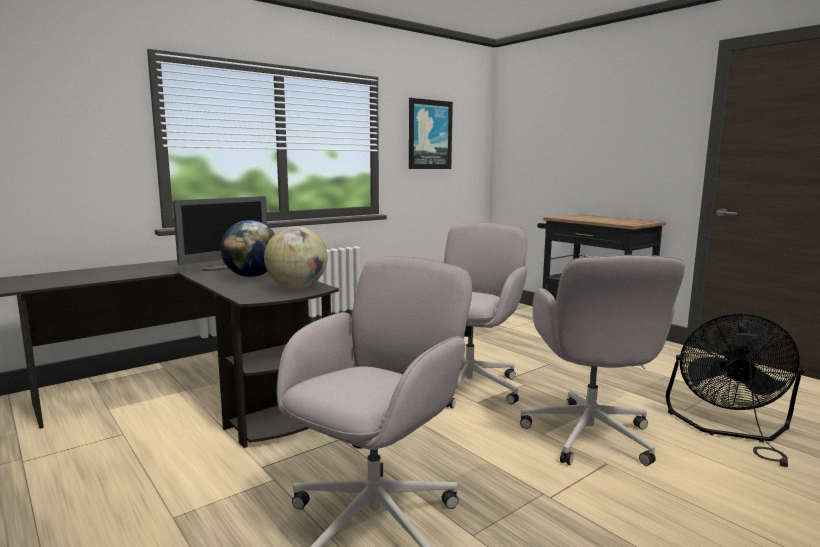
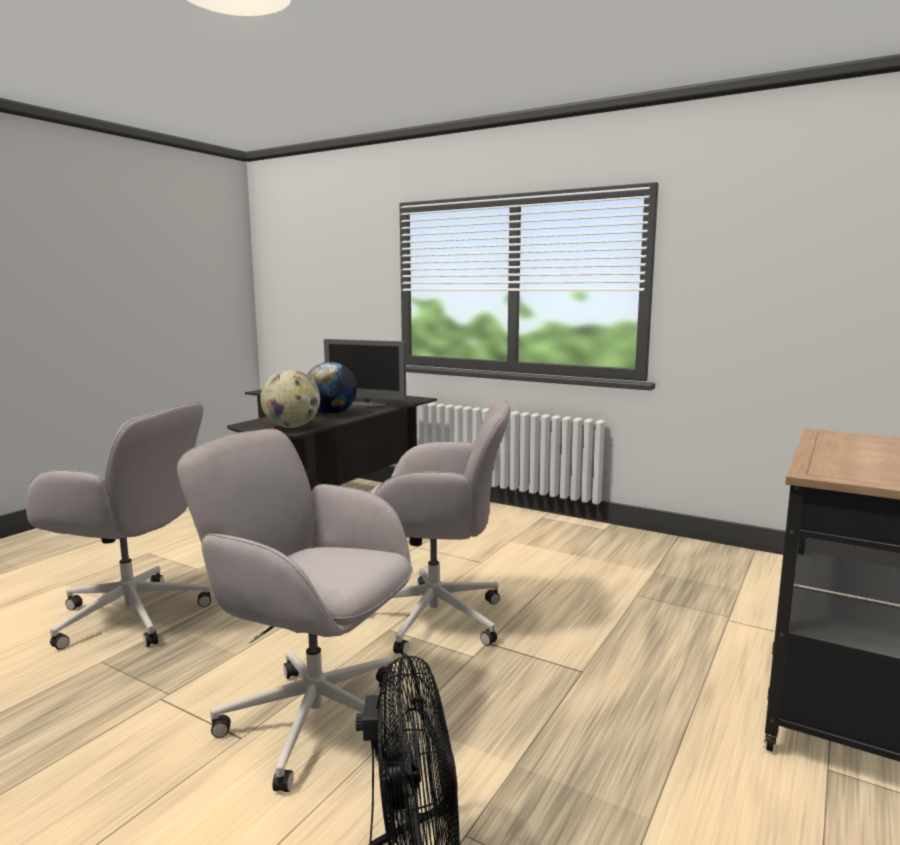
camera: 70 degrees right, 0 degrees up
(429, 134) = (763, 260): picture -> none
(589, 437) = (315, 721): grey office chair -> grey office chair turned 45 degrees clockwise

